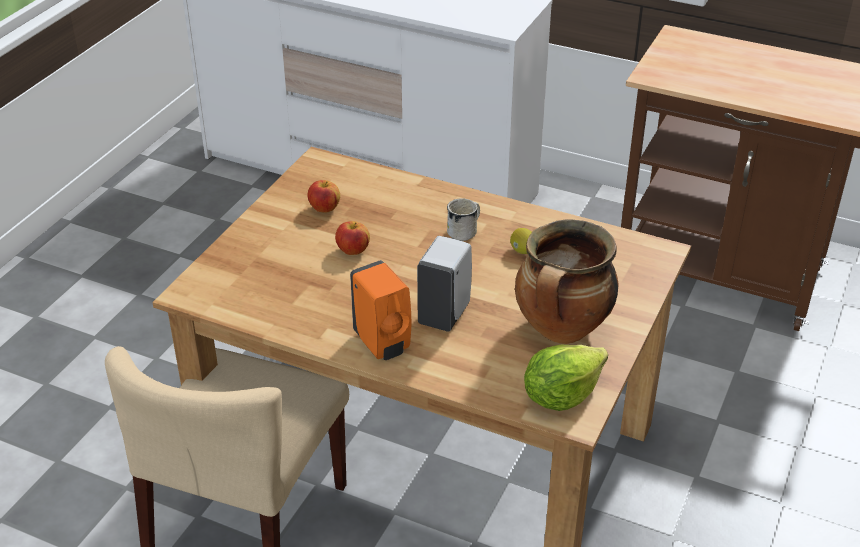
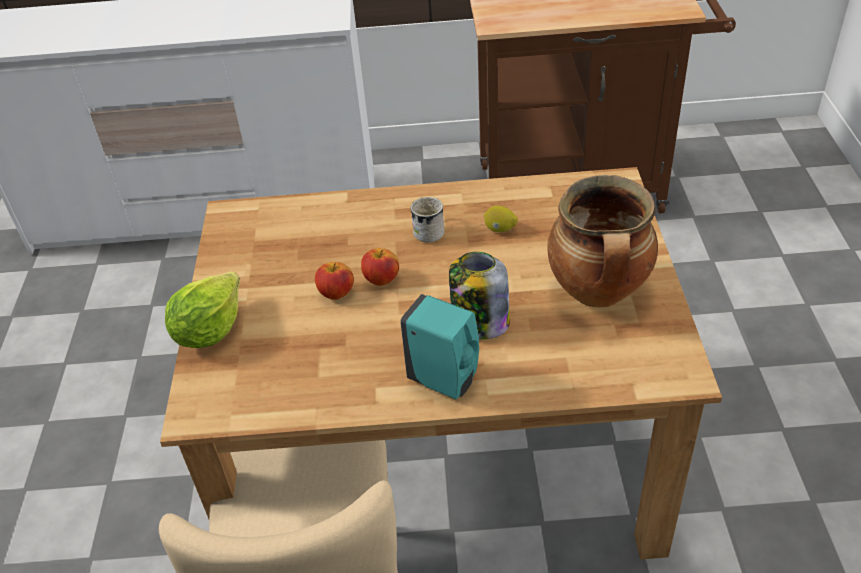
camera: 25 degrees left, 5 degrees up
(324, 208) = (272, 260): apple -> apple (381, 279)
(383, 344) = (445, 381): orange soap dispenser -> turquoise soap dispenser
(445, 314) = (479, 322): white soap dispenser -> jar
(561, 395) = (652, 358): lettuce -> lettuce (209, 330)

